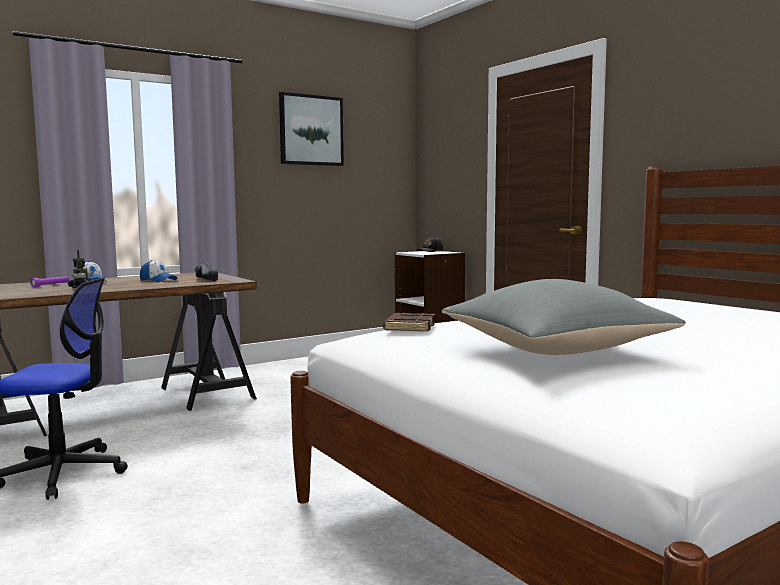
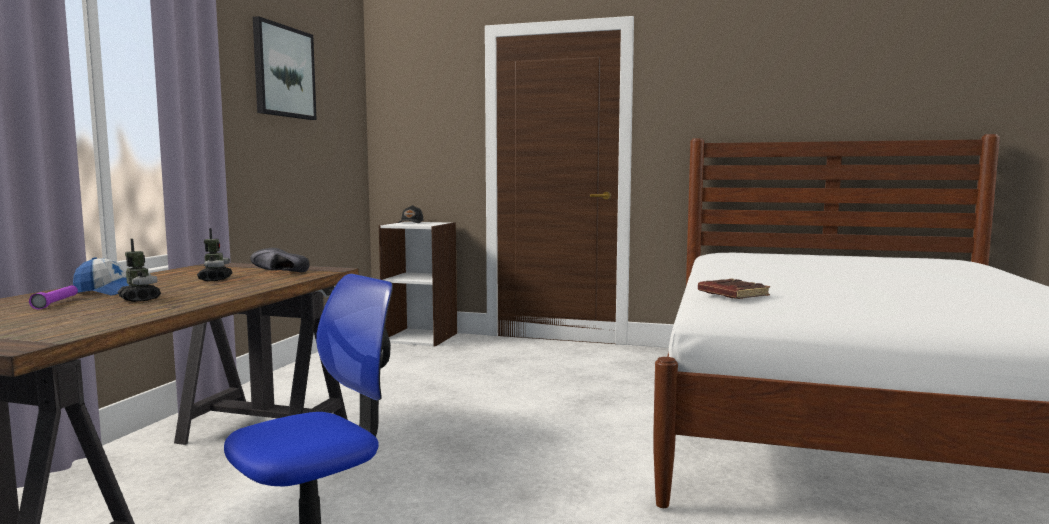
camera: 40 degrees left, 0 degrees up
(158, 280) = (215, 279): cap -> toy robot
(555, 353) = (914, 297): grey pillow -> none

